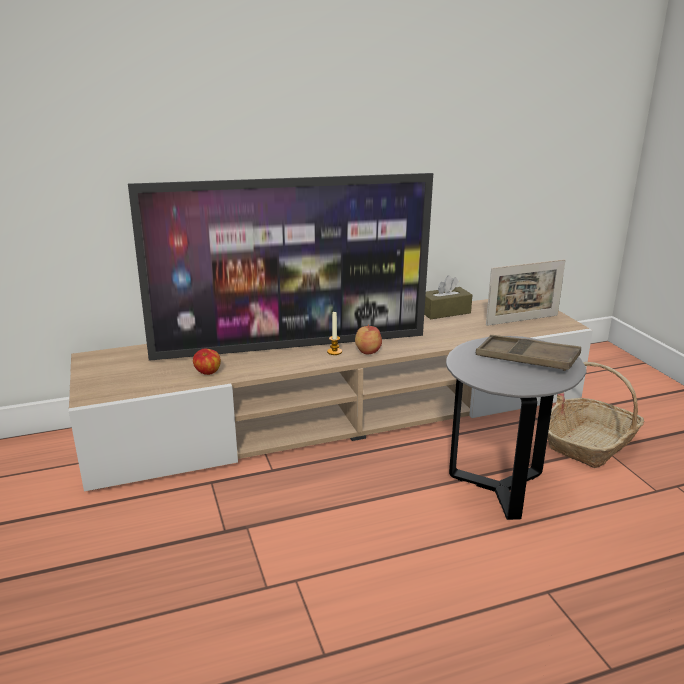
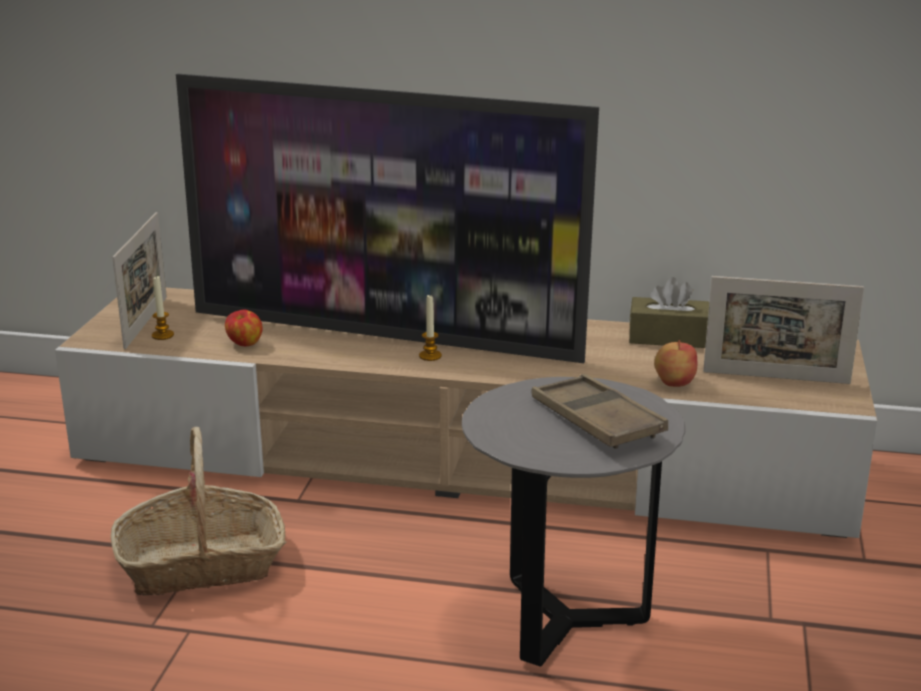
camera: 30 degrees right, 0 degrees up
(117, 375) = (146, 322): none -> picture frame
(141, 381) = (162, 335): none -> candle
(367, 351) = (474, 366): apple -> apple (674, 382)
(590, 443) = (792, 608): basket -> basket (202, 563)

